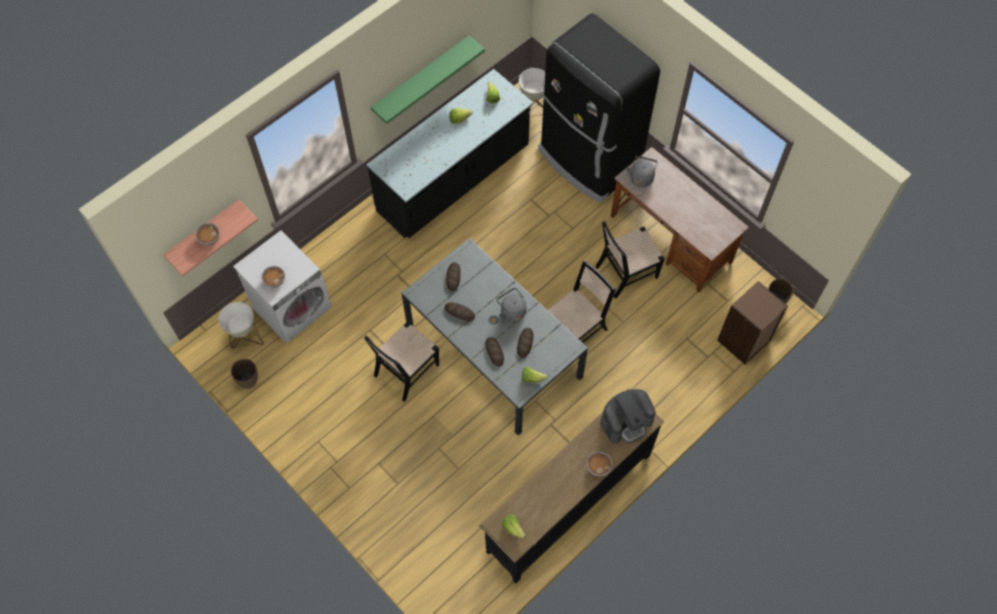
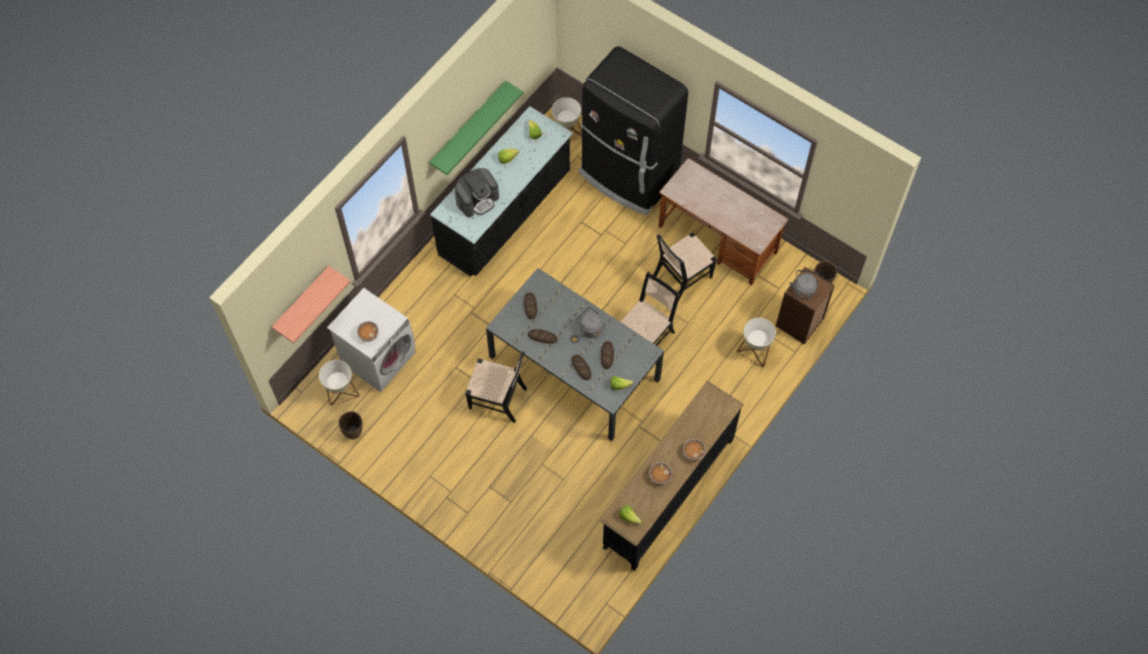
camera: 10 degrees left, 0 degrees up
(209, 238) = (310, 305): bowl -> bowl (660, 476)
(406, 371) = (498, 399): chair -> chair turned 105 degrees counterclockwise
(626, 422) = (710, 410): coffee machine -> coffee machine (477, 199)
(641, 177) = (684, 188): grey kettle -> grey kettle (803, 289)
(689, 365) = (754, 352): none -> planter

